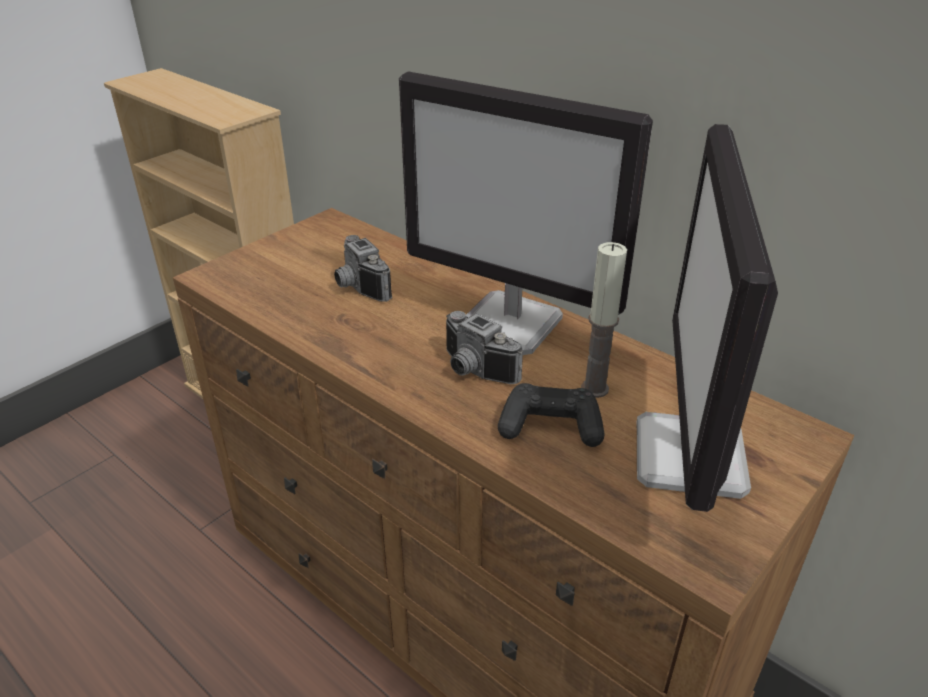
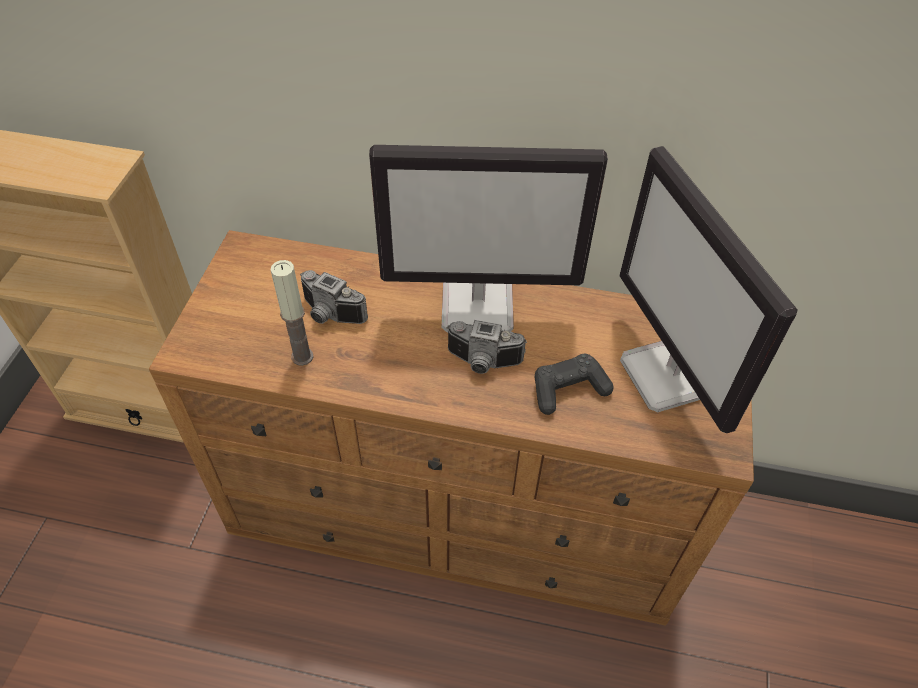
camera: 30 degrees left, 15 degrees up
(595, 388) = (575, 343): candle -> candle (302, 356)

